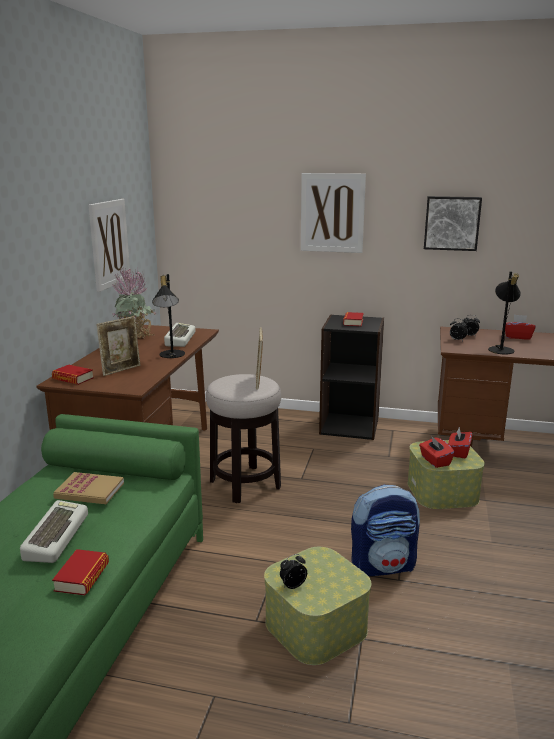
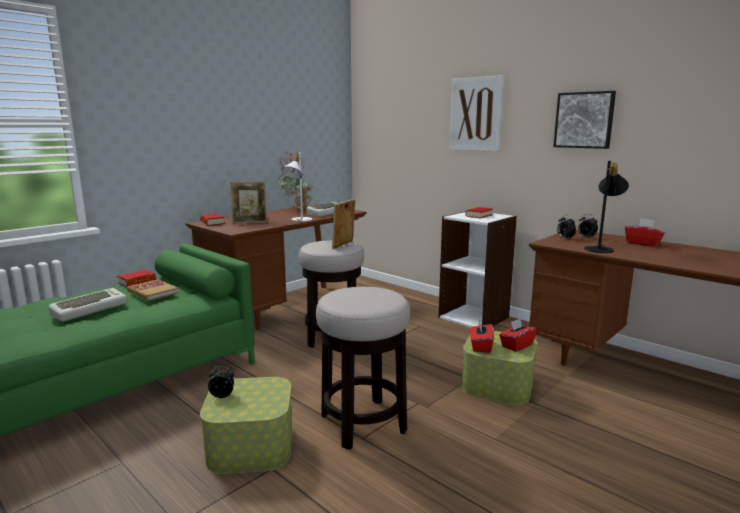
camera: 30 degrees right, 5 degrees down
(82, 577) = (61, 332): book -> book (137, 282)
(109, 244) = (288, 134): picture -> none
(170, 355) = (298, 220): black table lamp -> white table lamp
(349, 426) = (474, 317): black bookcase -> white bookcase
(383, 565) = (363, 423): backpack -> stool

